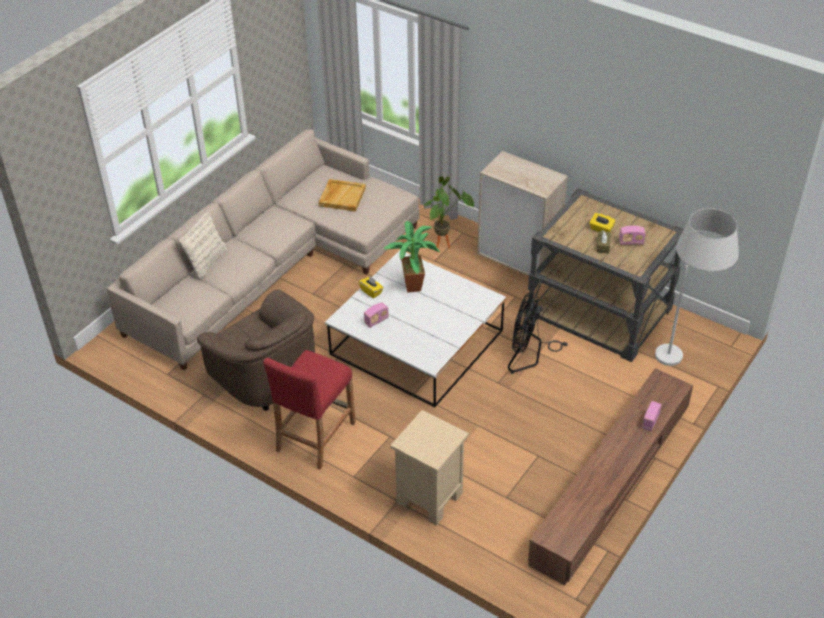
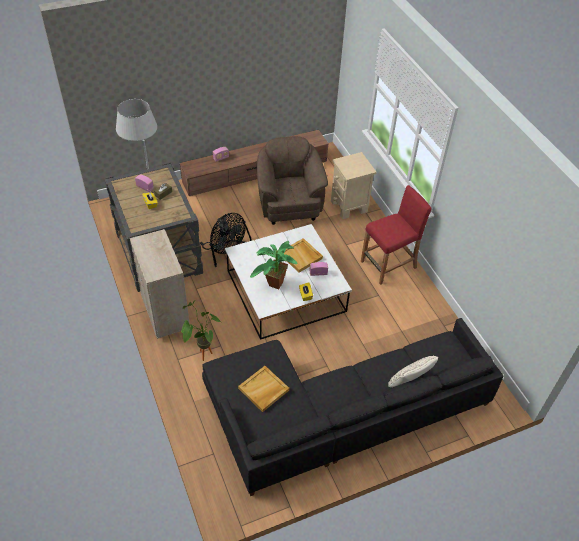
camera: 150 degrees left, 5 degrees up
(264, 376) = (398, 318): brown armchair -> brown armchair (289, 204)
(274, 263) = (338, 411): beige sofa -> black sofa
(411, 329) = (301, 256): none -> beige tray

